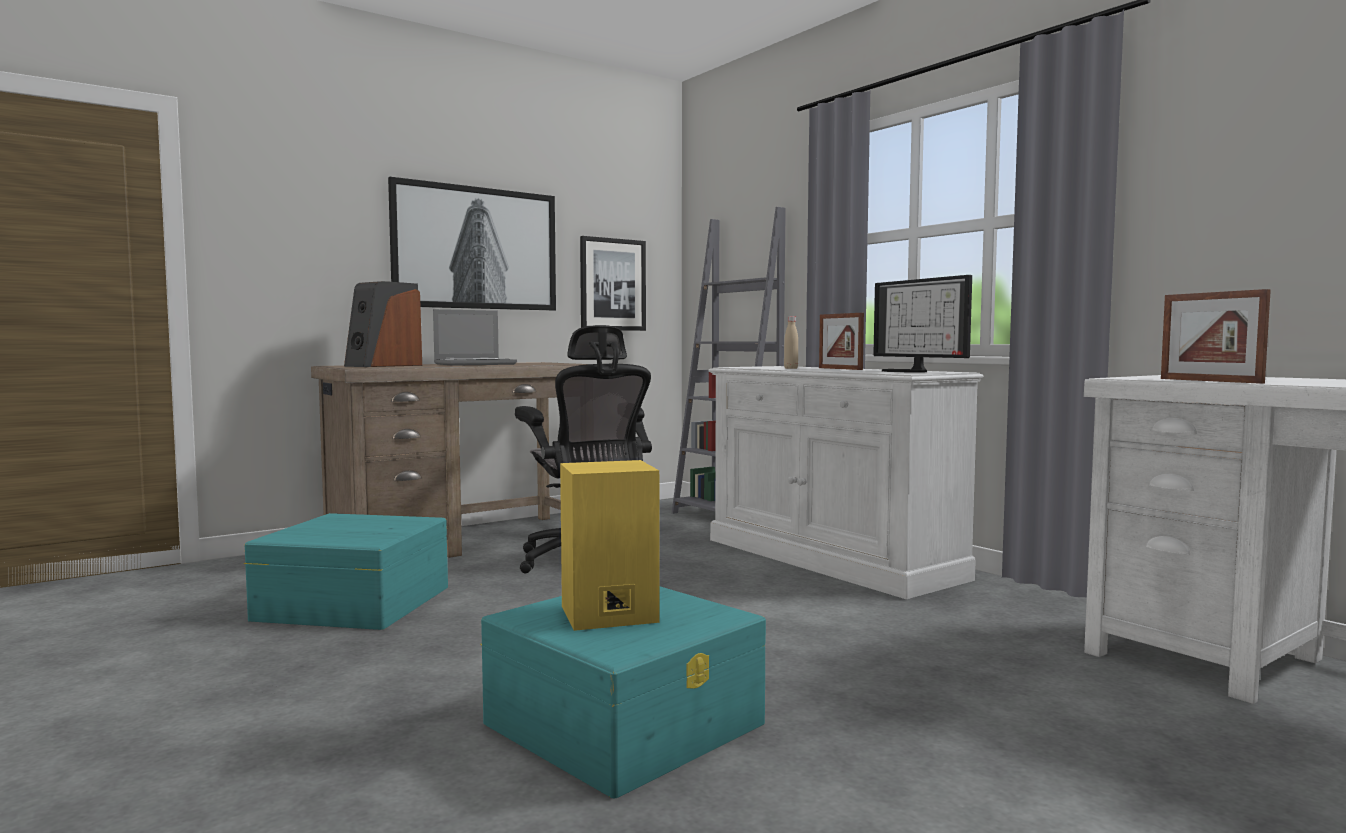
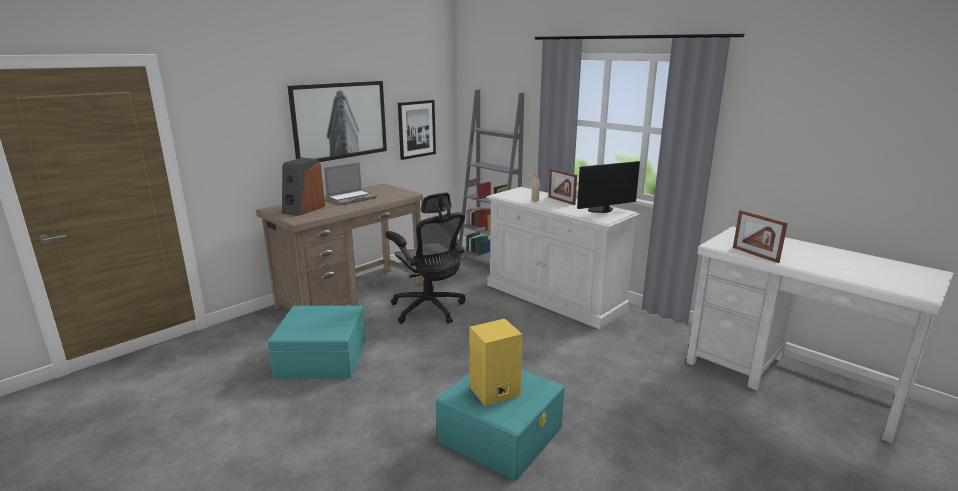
camera: 10 degrees left, 15 degrees up
(909, 371) = (601, 210): monitor -> monitor turned 105 degrees clockwise

